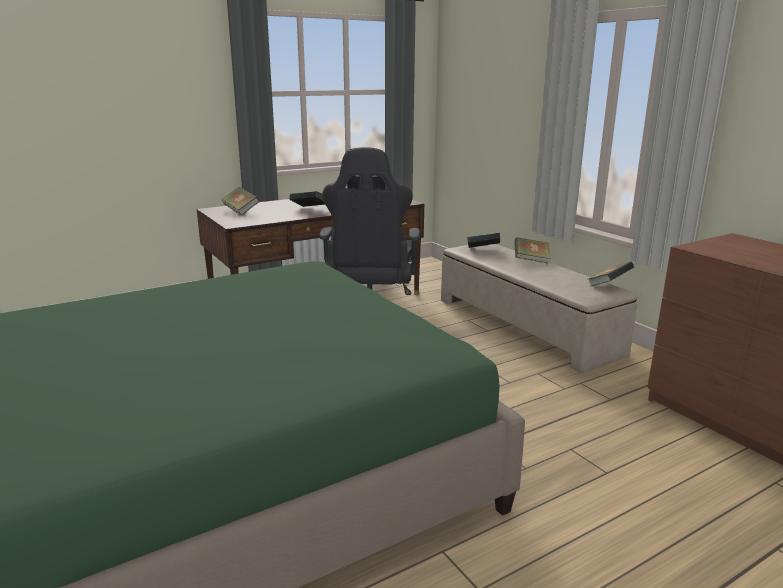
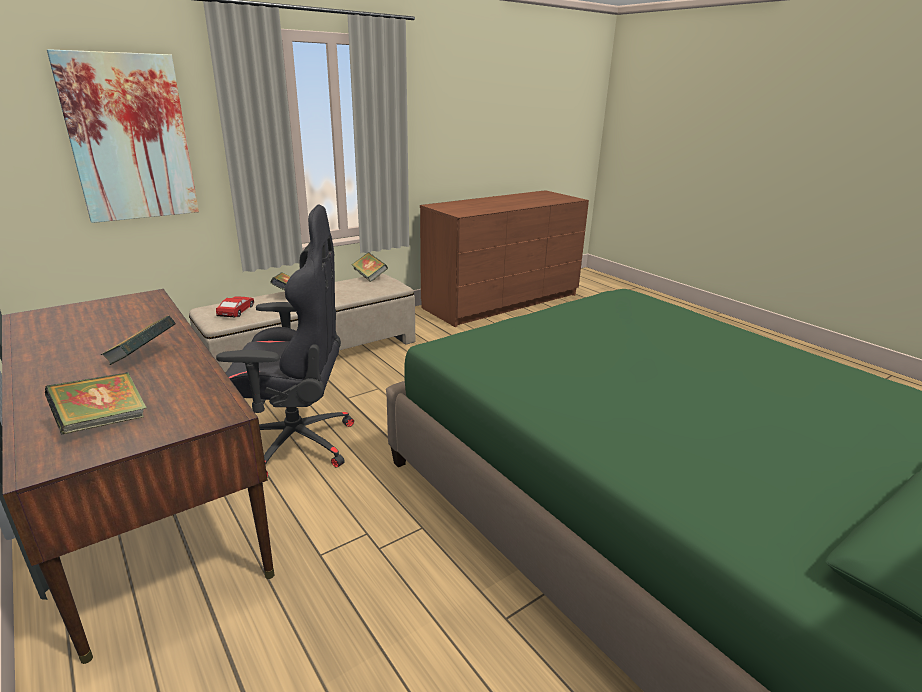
camera: 95 degrees left, 5 degrees up
(483, 250) = (236, 311): book -> toy car
(506, 107) = (130, 139): none -> picture

